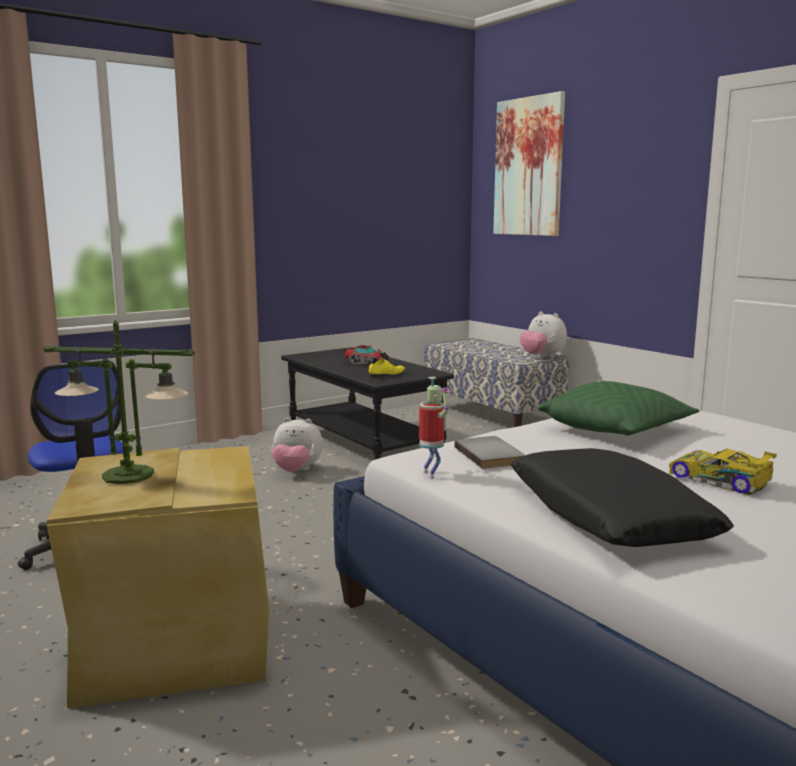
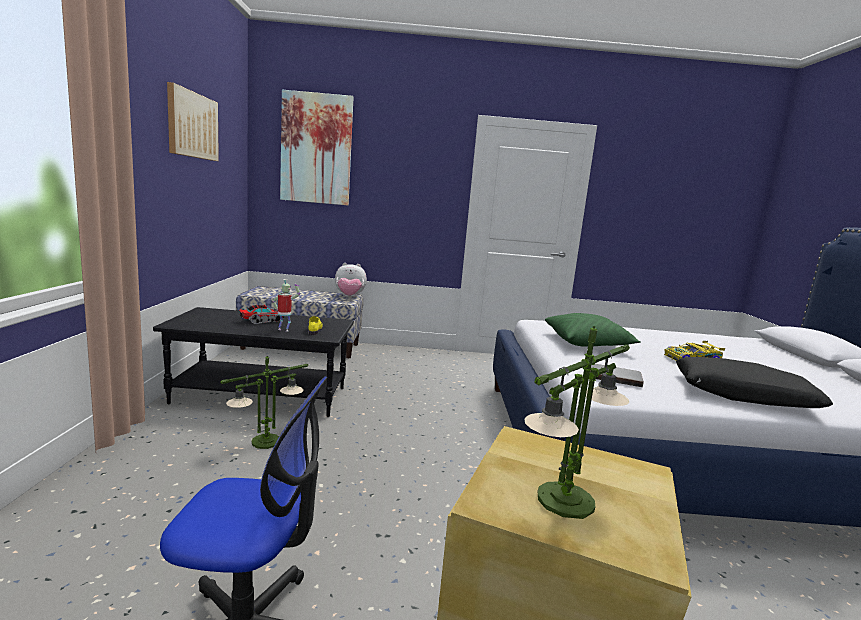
camera: 55 degrees left, 0 degrees up
(296, 471) = (265, 442): plush toy -> table lamp
(359, 166) = (192, 125): none -> picture
(432, 475) = (642, 401): toy robot -> toy robot (284, 330)

